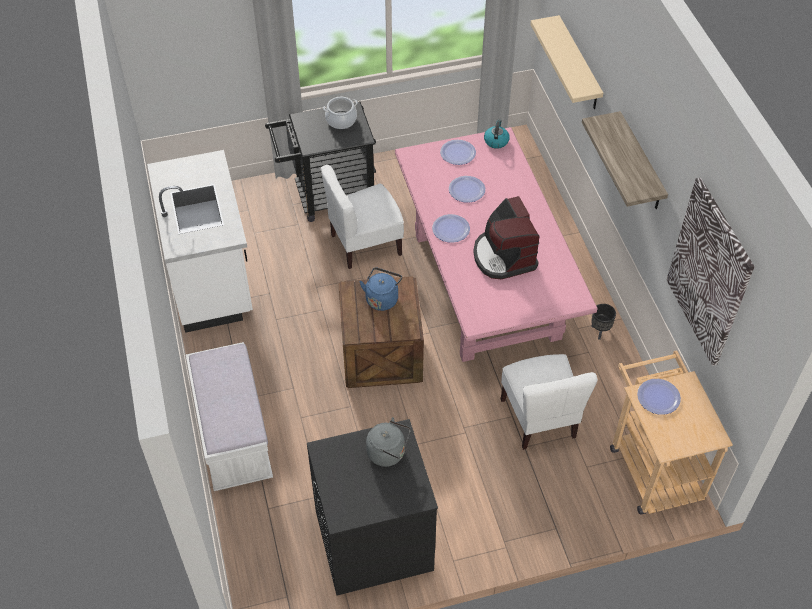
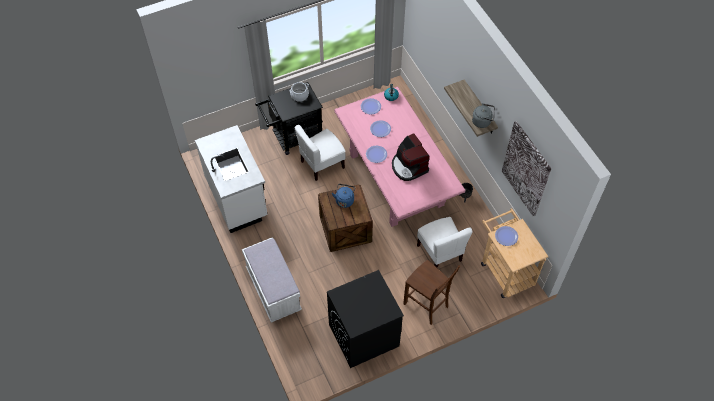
camera: 10 degrees left, 5 degrees up
(388, 453) = (371, 290): grey kettle -> grey kettle (482, 121)
(498, 506) = (426, 306): none -> brown chair
(578, 64) = (434, 49): beige shelf -> none

